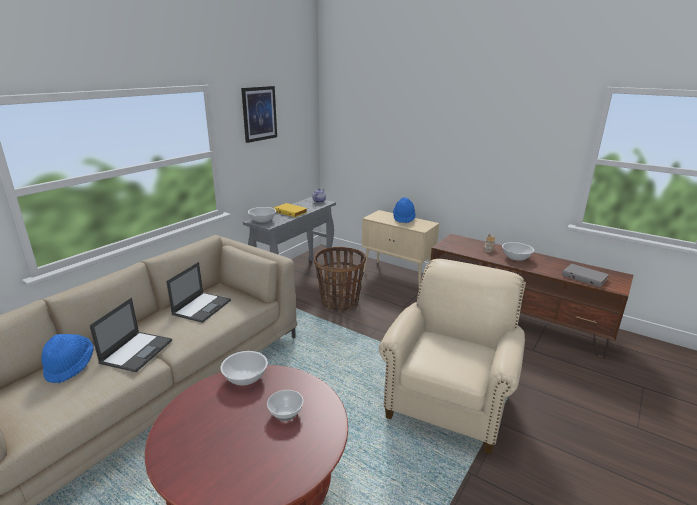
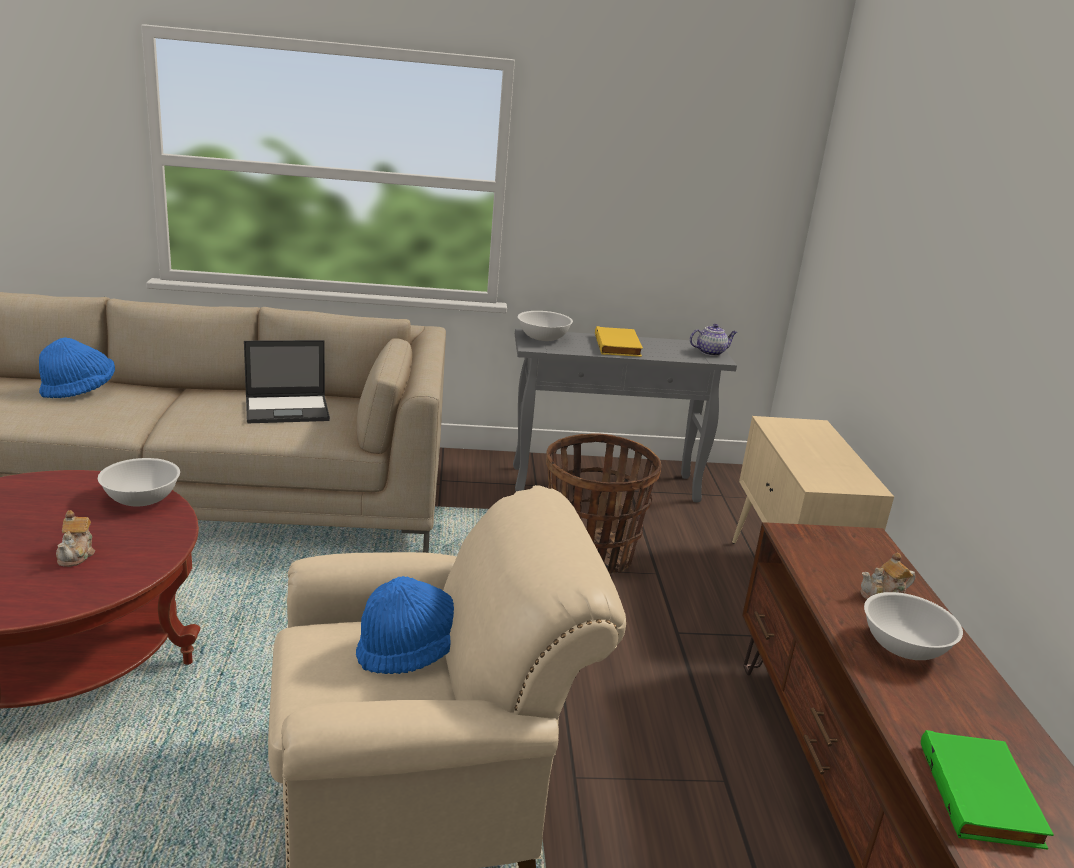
camera: 50 degrees right, 0 degrees up
(137, 351) = (141, 411): laptop -> none
(259, 113) = (630, 135): picture -> none
(286, 413) = (77, 555): bowl -> teapot
(403, 218) = (834, 453): blue hat -> blue hat (410, 651)
(585, 277) = (983, 795): grey book -> green book

